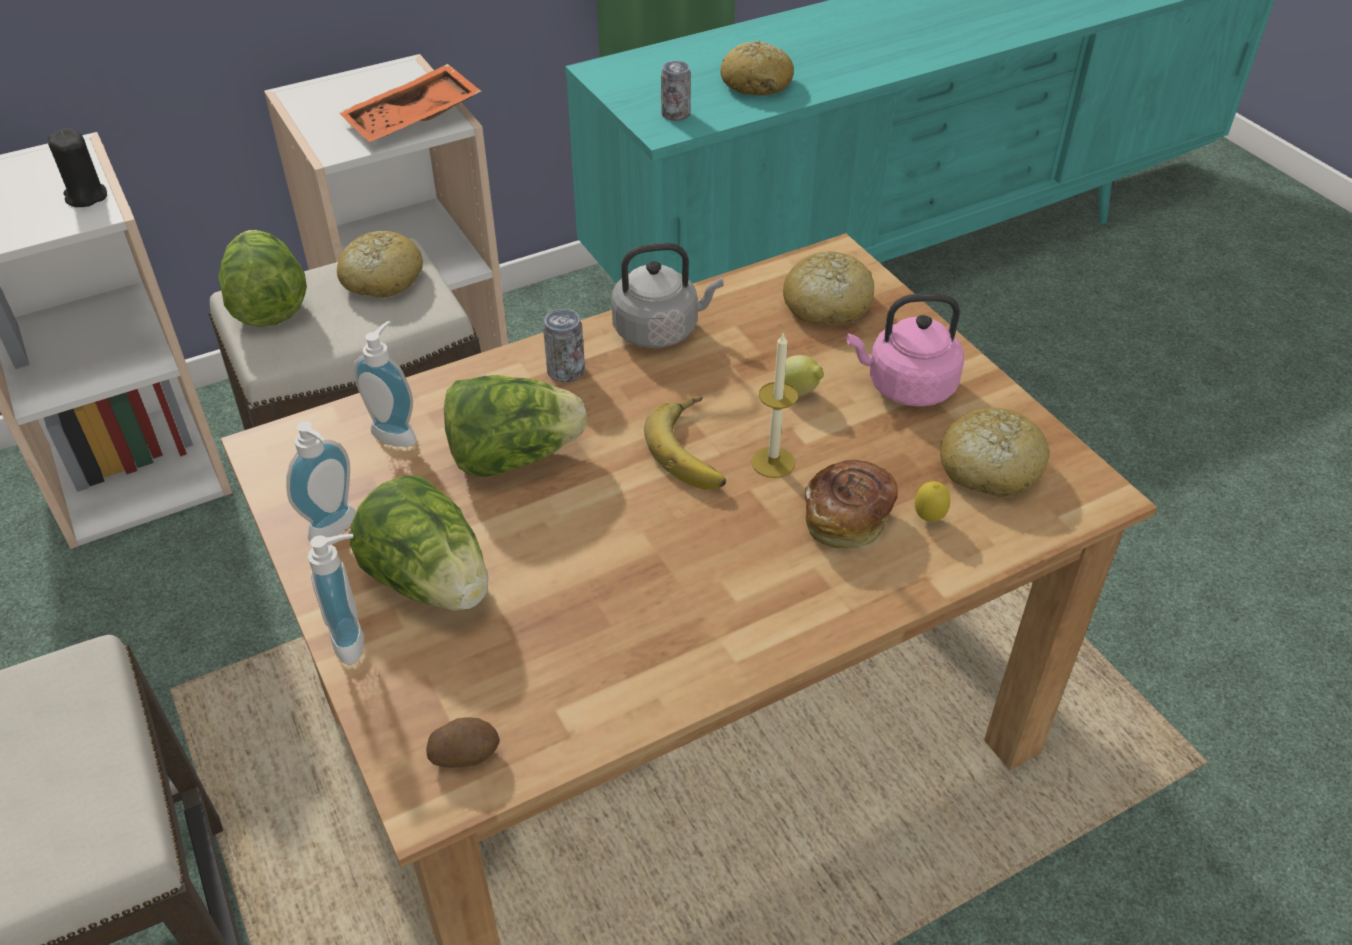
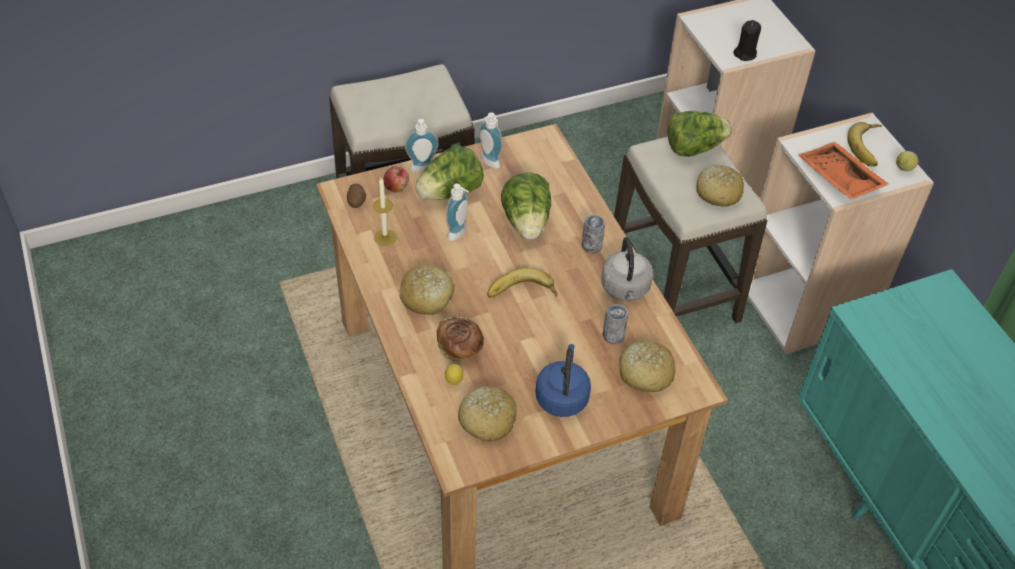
camera: 95 degrees right, 5 degrees up
(344, 95) = (869, 147): none -> banana
(397, 432) = (551, 181): soap dispenser -> soap dispenser (459, 234)
(413, 681) = (396, 187): none -> apple
(675, 114) = (883, 325): can -> can (613, 336)
(757, 83) = (939, 381): bread -> bread (427, 297)
(773, 462) = (507, 324): candle -> candle (385, 237)
(798, 393) = (562, 344): lemon -> lemon (903, 170)
(906, 386) = (562, 396): pink kettle -> blue kettle

